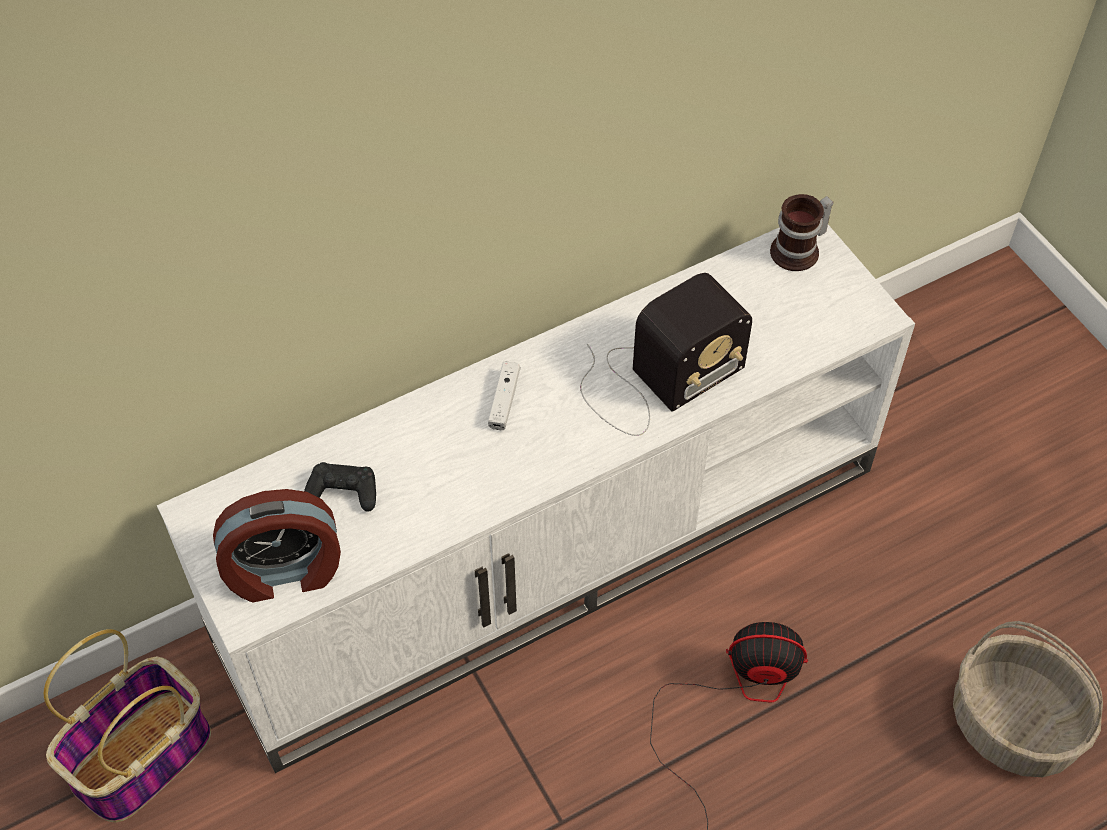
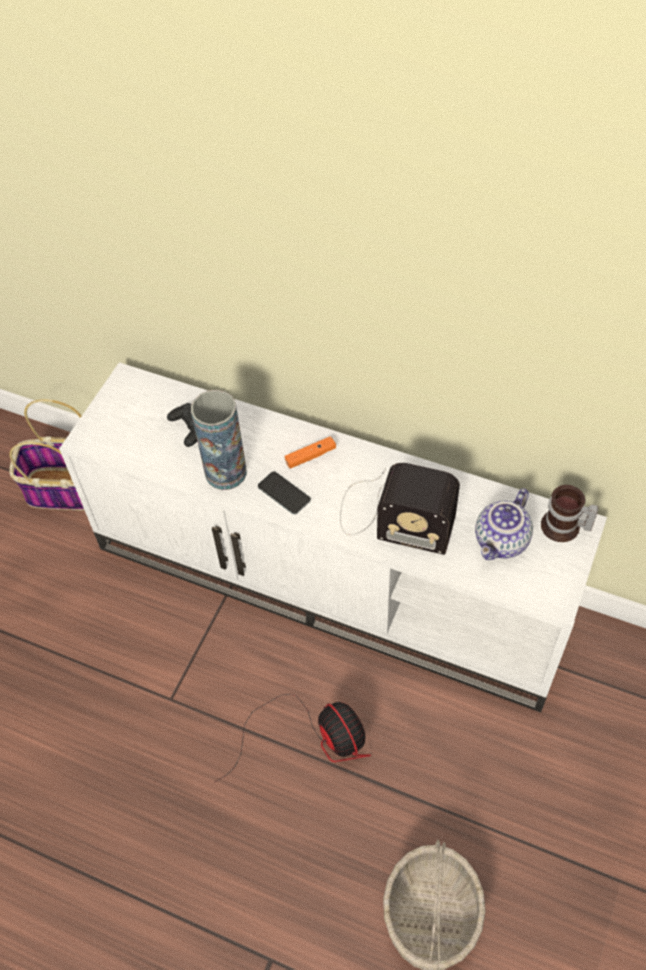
camera: 55 degrees right, 0 degrees up
(284, 572) = (122, 437): alarm clock -> none
(446, 495) = (226, 472): none -> vase
(504, 400) = (310, 456): white game controller -> orange game controller
(531, 457) = (284, 493): none -> phone
(771, 310) = (502, 542): none -> teapot

